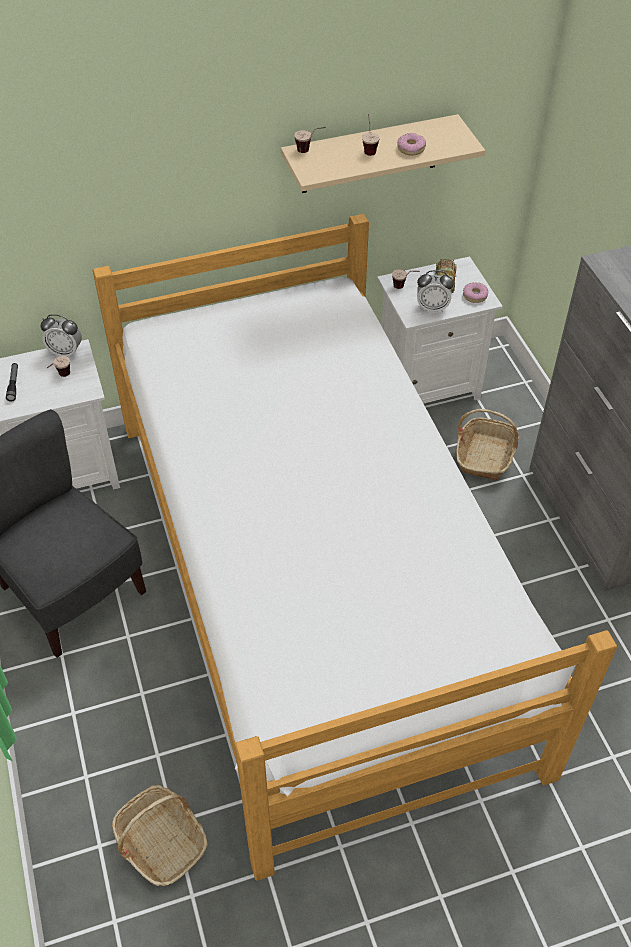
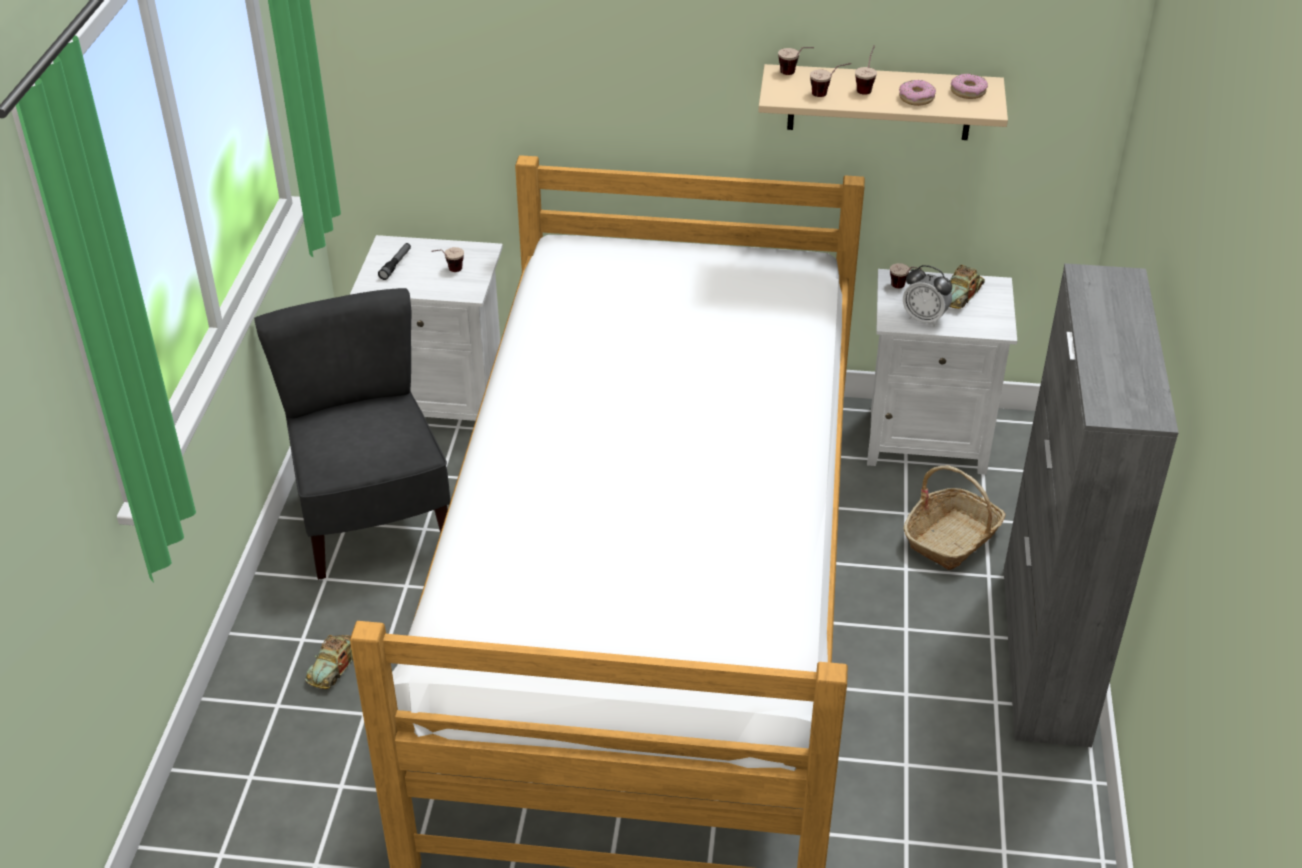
camera: 25 degrees right, 10 degrees down
(65, 352) = (470, 249): alarm clock -> none
(111, 724) = (335, 665): none -> toy car
(161, 842) = (315, 799): basket -> none
(346, 162) = (828, 94): none -> cup
(475, 295) = (988, 320): donut -> donut (968, 92)

